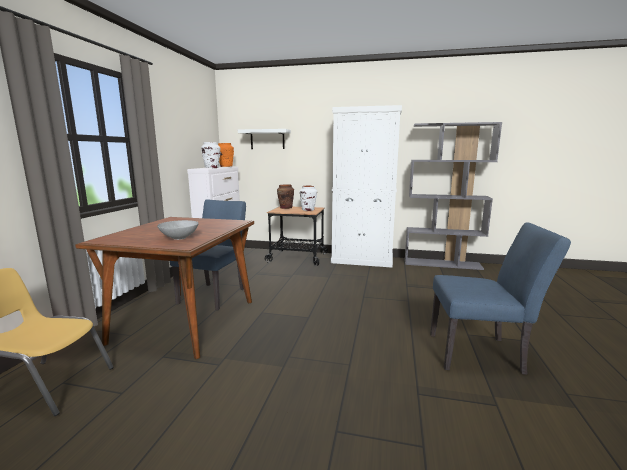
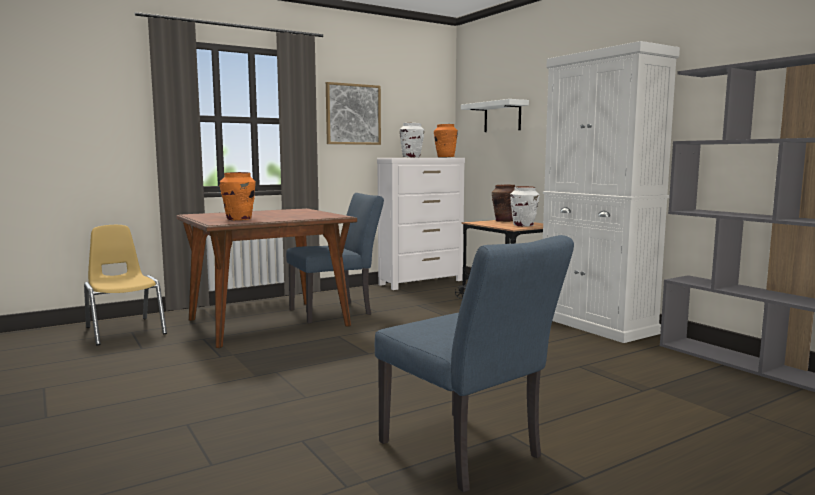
camera: 45 degrees right, 5 degrees down
(169, 134) = (353, 114): none -> picture
(179, 238) = (239, 219): grey bowl -> orange vase

